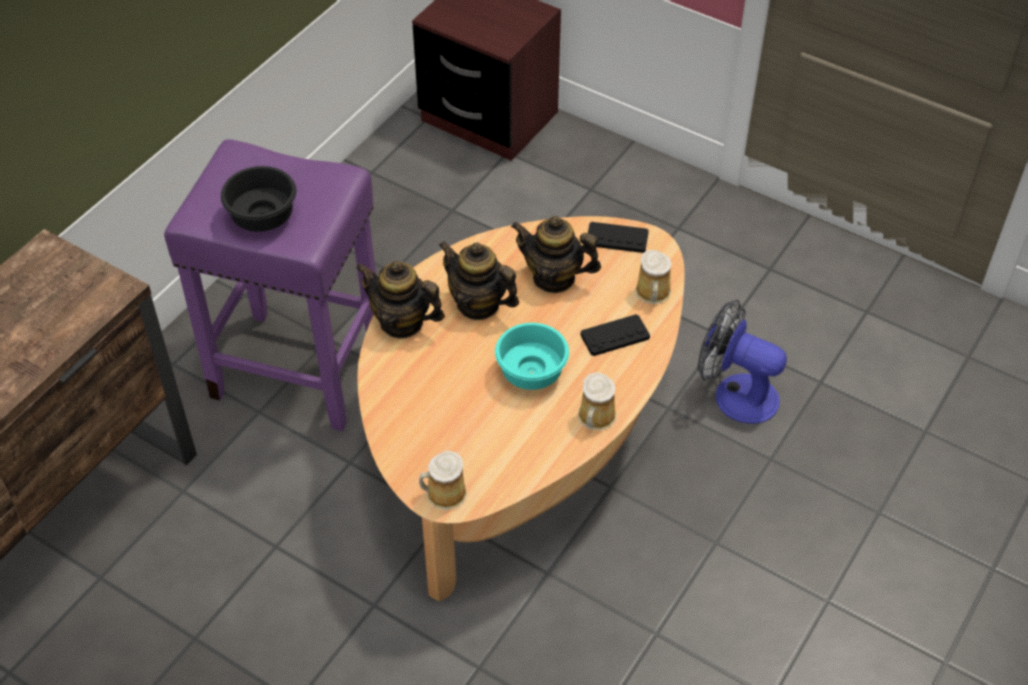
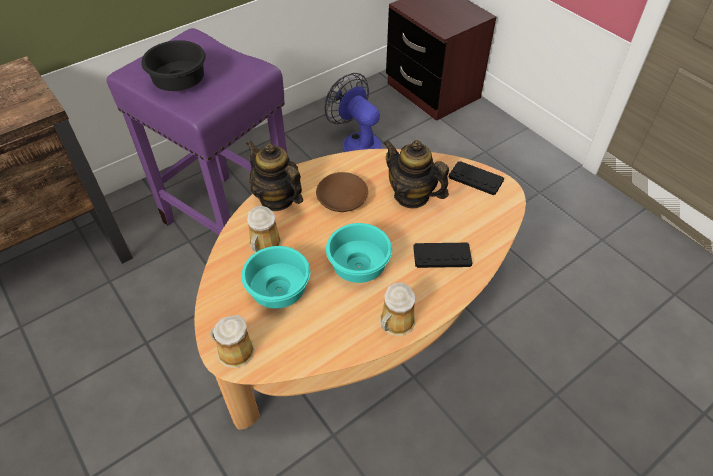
camera: 20 degrees right, 0 degrees up
(456, 420) = (278, 289): none -> turquoise bowl
(478, 304) = (342, 200): teapot -> brown bowl
(653, 293) = (488, 229): mug -> mug (264, 245)
(735, 394) = (543, 330): fan -> fan (357, 142)

